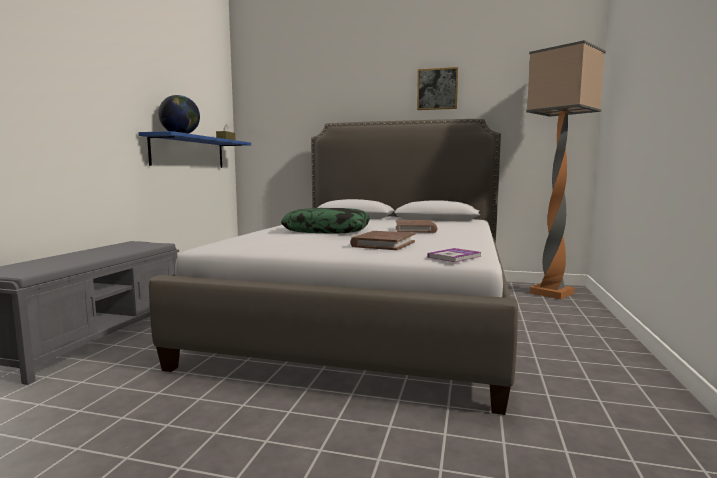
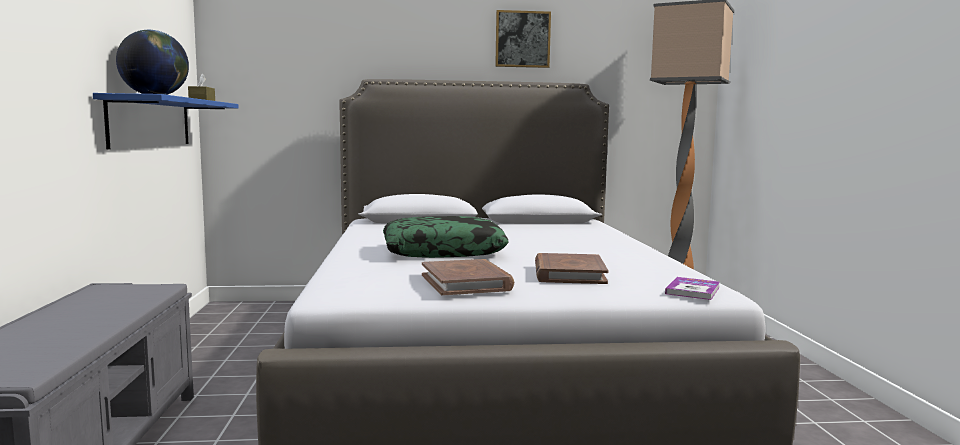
camera: 20 degrees left, 0 degrees up
(415, 229) = (553, 242): brown book -> brown book (466, 282)

